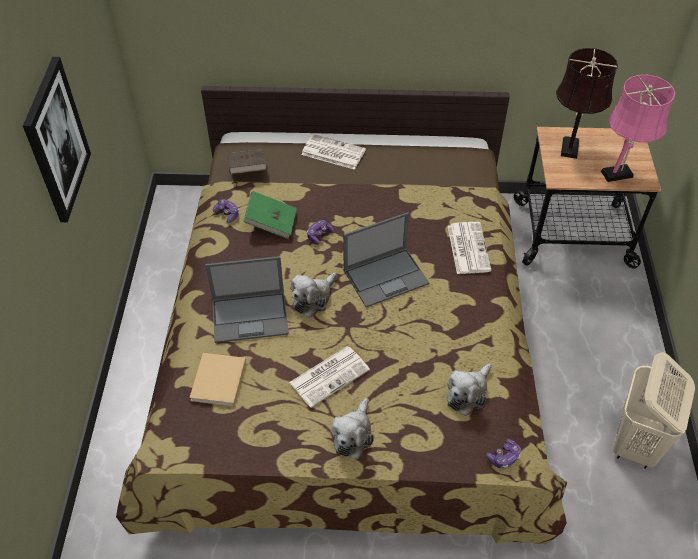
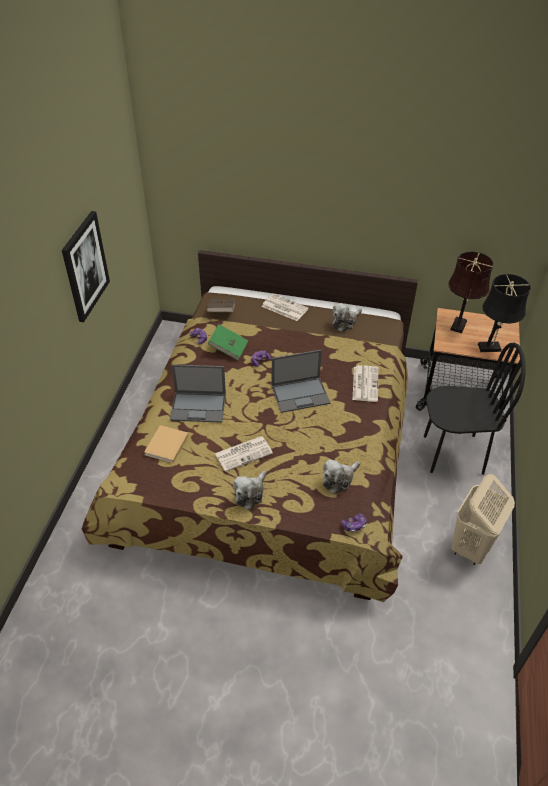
camera: 10 degrees right, 5 degrees down
(313, 299) = (245, 402): plush toy -> plush toy (345, 322)
(583, 319) = (453, 454): none -> black chair
(620, 173) = (491, 347): pink table lamp -> black table lamp

